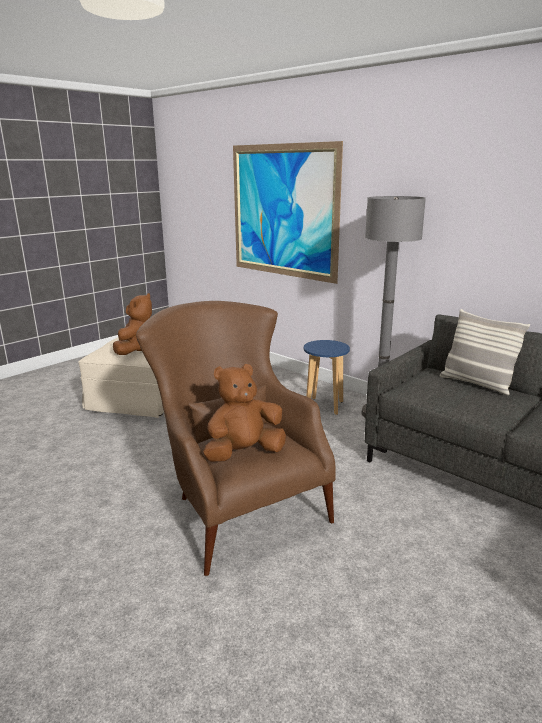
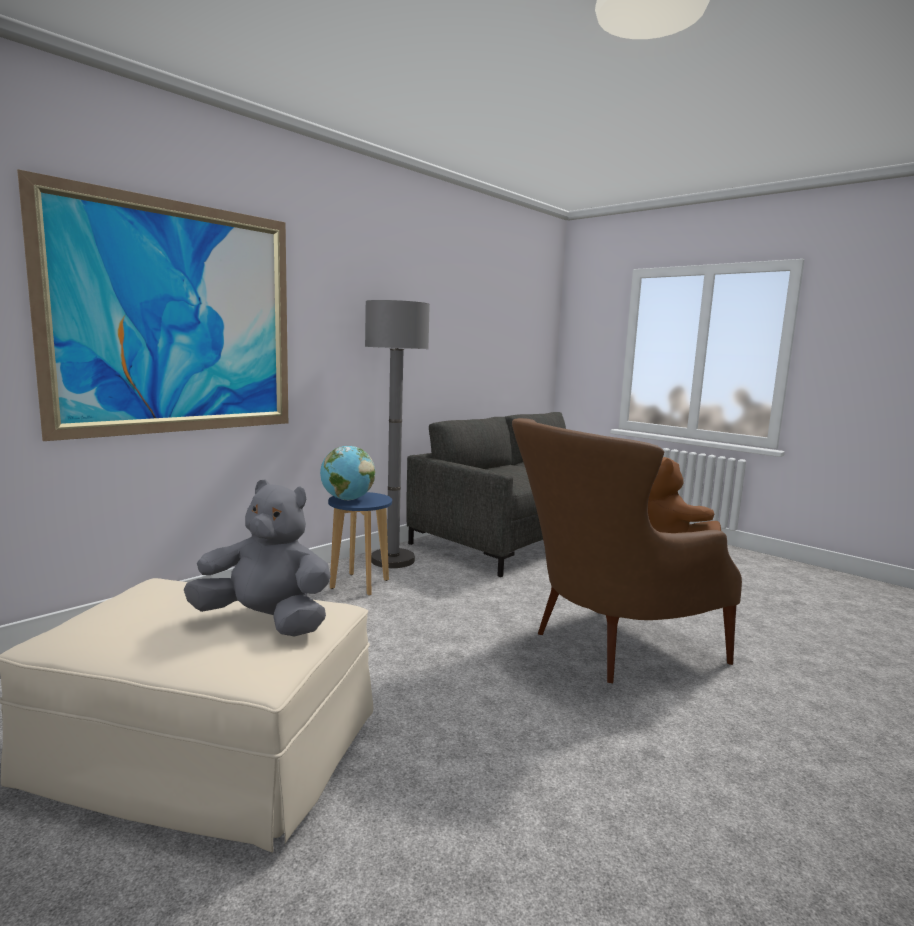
camera: 90 degrees left, 10 degrees down
(136, 349) = (266, 622): brown plush toy -> grey plush toy
(322, 344) = (347, 499): none -> globe
(476, 383) = (497, 468): pillow -> none

